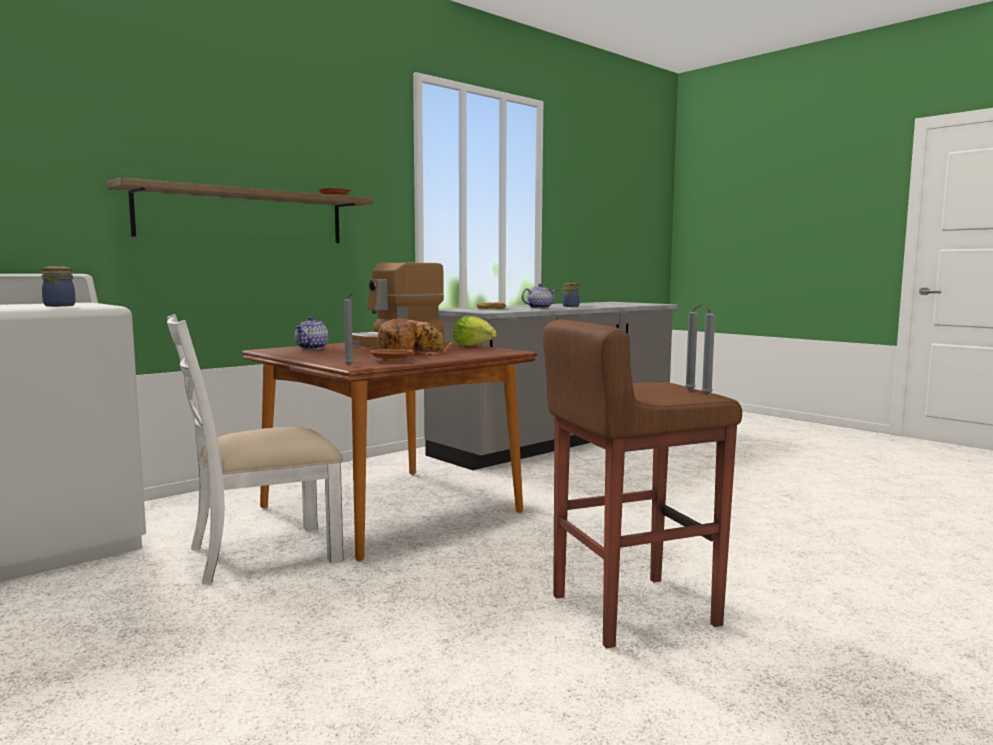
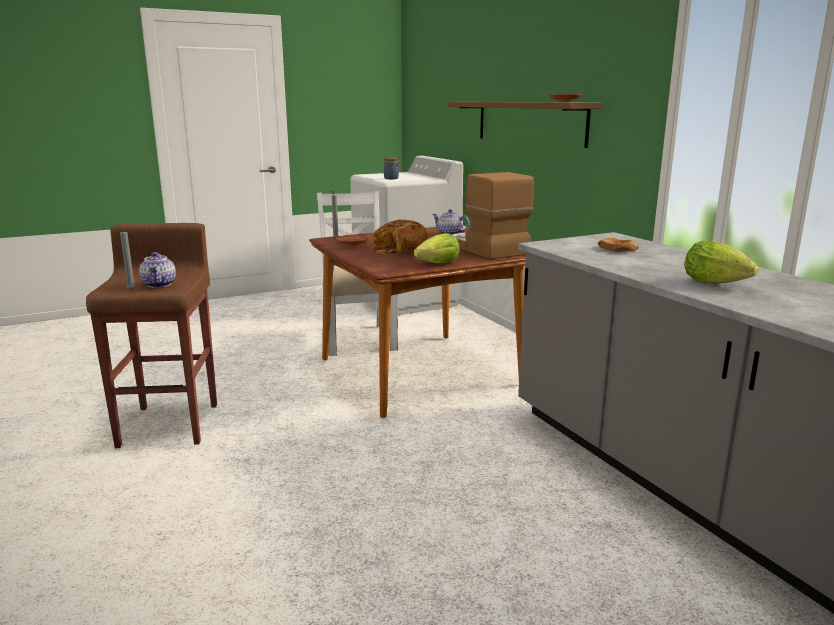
camera: 105 degrees right, 10 degrees up
(539, 308) = (646, 265): teapot -> teapot (159, 284)
(570, 306) = (714, 282): jar -> lettuce
(705, 395) = (111, 290): grey candle -> none

